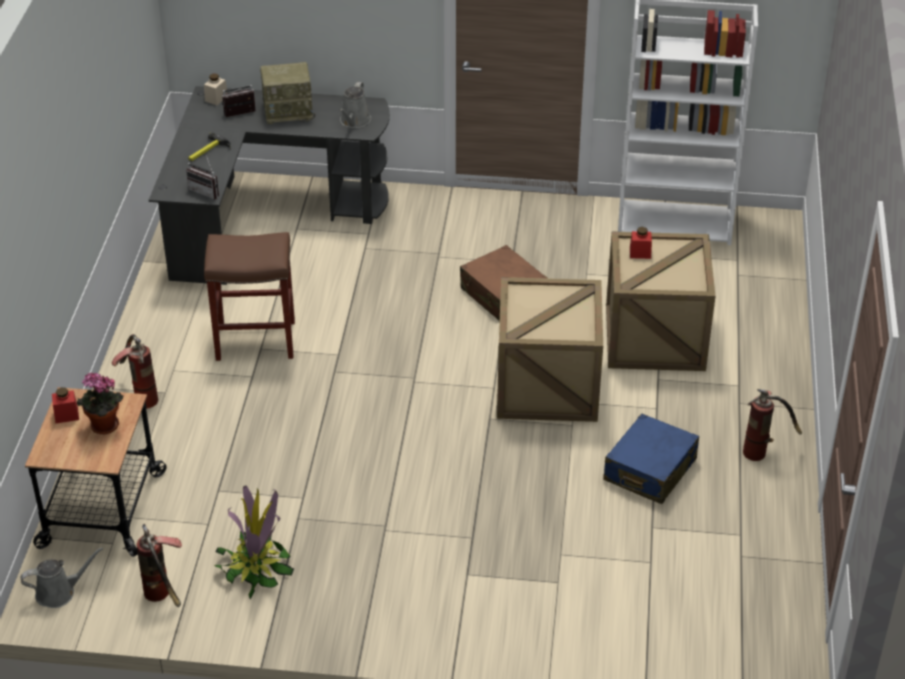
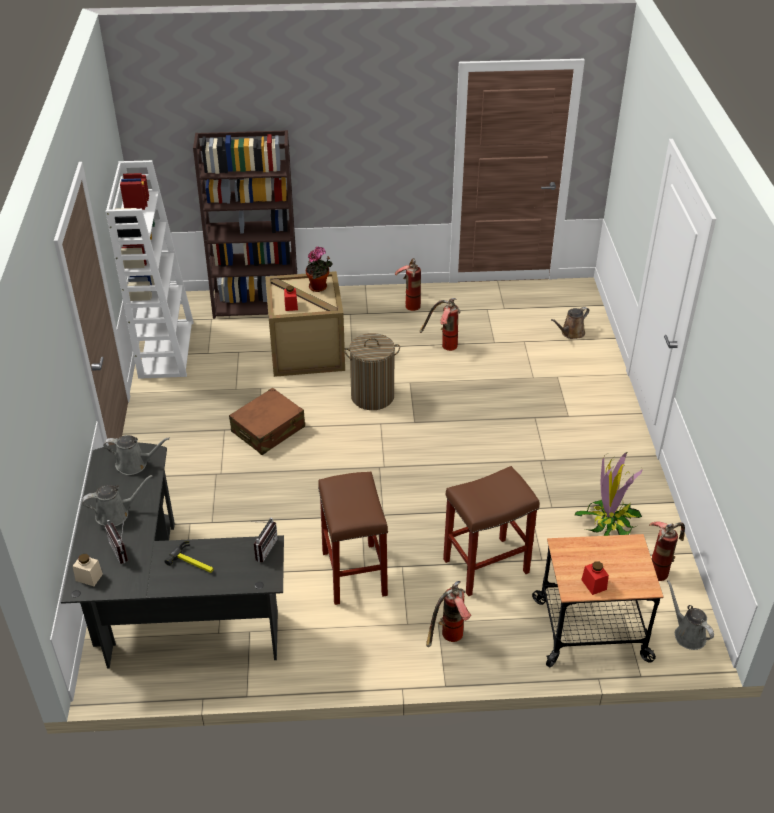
camera: 100 degrees left, 0 degrees up
(103, 427) = (597, 556): potted plant -> potted plant (319, 287)
(227, 442) = (486, 565): none -> brown stool
(289, 111) = (116, 514): radio -> grey watering can
(549, 387) = (372, 396): crate -> laundry basket
(649, 470) = (443, 346): blue suitcase -> fire extinguisher
(665, 624) = (571, 333): none -> brown watering can
(771, 301) = (257, 303): none -> brown bookcase

